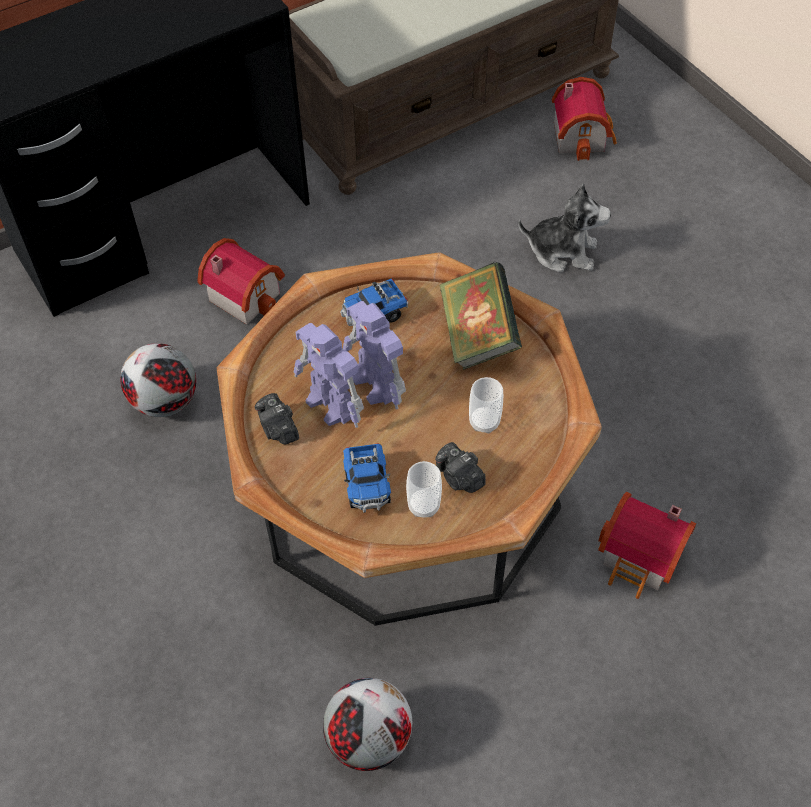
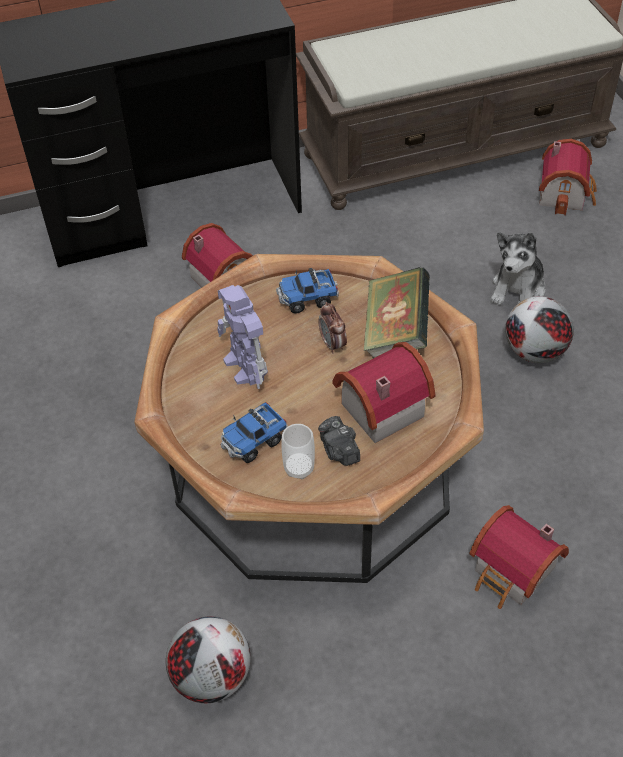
camera: 15 degrees right, 5 degrees down
(164, 402) = (126, 353): football -> football (534, 352)
(278, 429) = (192, 378): camera -> none
(367, 486) = (254, 441): toy truck -> toy truck turned 45 degrees clockwise
(377, 385) = (291, 358): toy robot -> none
(416, 361) = (333, 344): none -> alarm clock
(484, 422) = (377, 407): cup -> toy house
(562, 251) = (518, 289): plush toy -> plush toy turned 90 degrees clockwise

